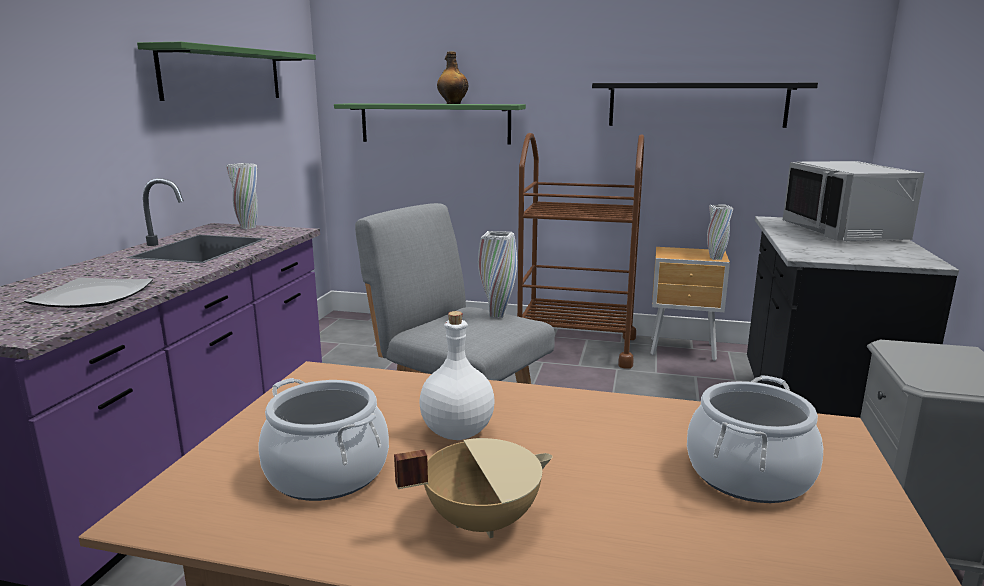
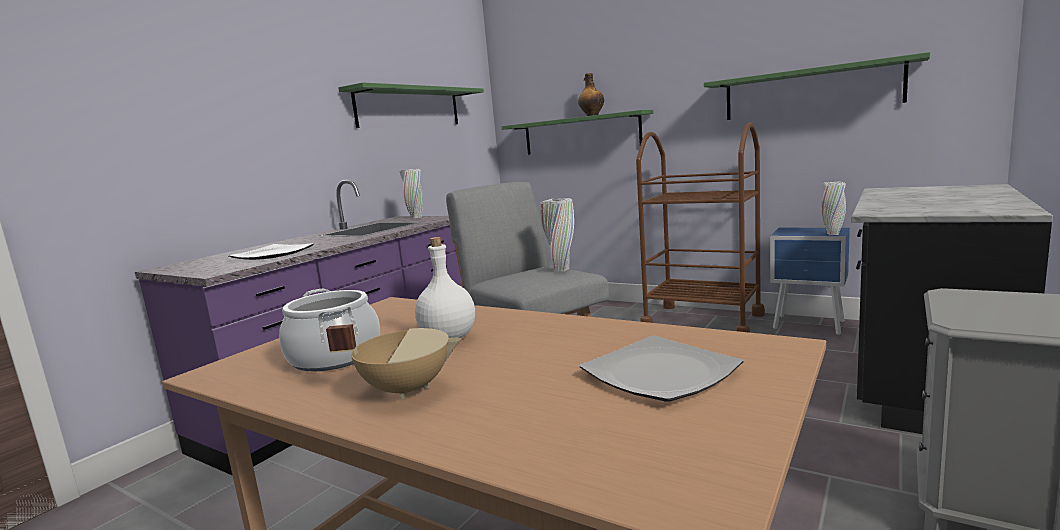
camera: 20 degrees right, 5 degrees down
(684, 350) = (810, 326): brown nightstand -> blue nightstand
(696, 105) = (810, 91): black shelf -> green shelf
(749, 474) = (660, 374): cooking pot -> plate
(844, 232) = (949, 194): grey microwave -> none

